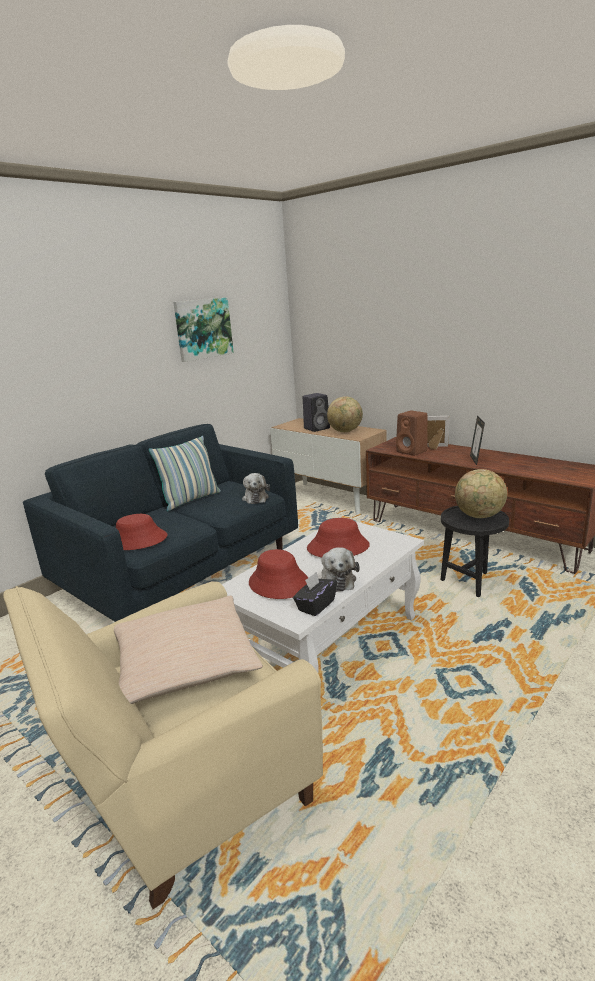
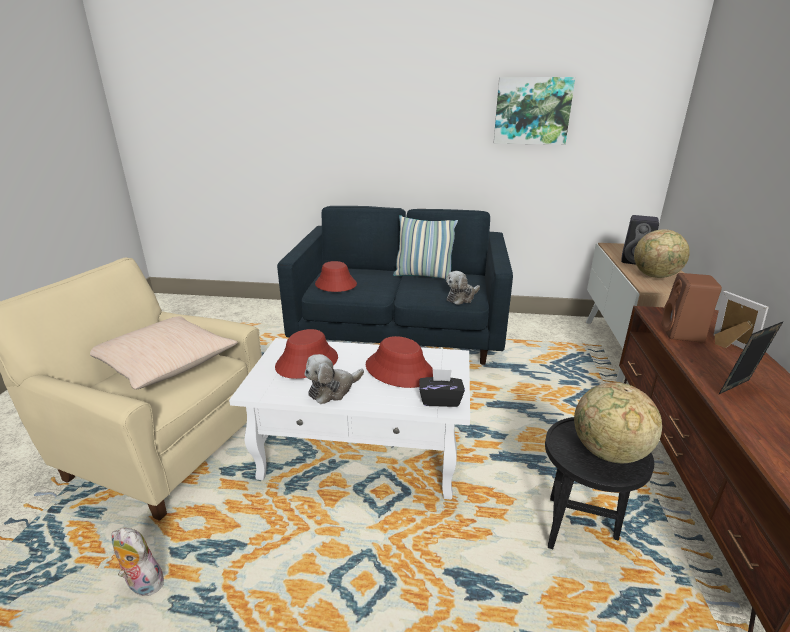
camera: 55 degrees right, 5 degrees up
(316, 605) = (279, 393): black tissue box -> black tissue box (440, 400)
(391, 826) = (142, 584): none -> plush toy

